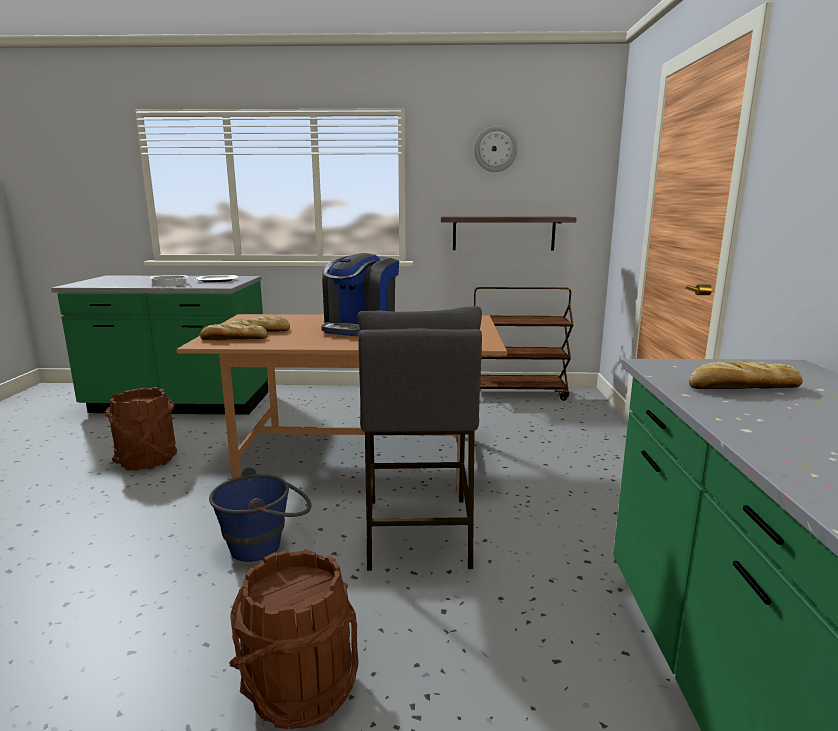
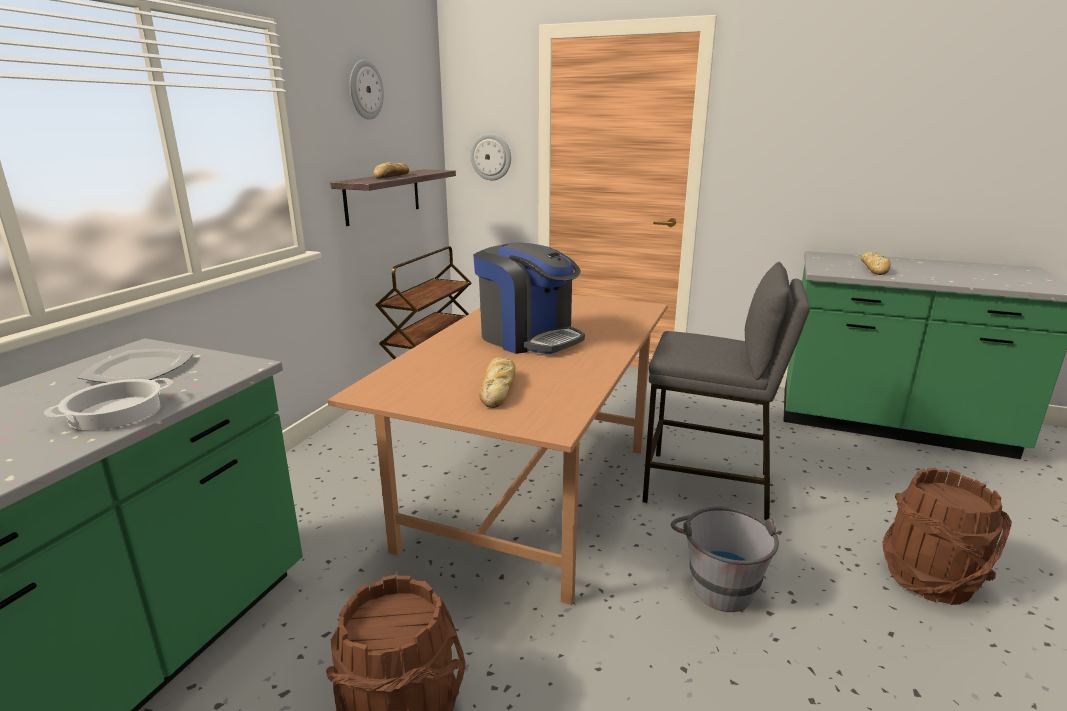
camera: 70 degrees left, 5 degrees up
(233, 339) = (536, 406): bread -> bread (392, 176)
(266, 544) = (717, 582): blue bucket -> grey bucket
(629, 207) = (491, 157): none -> wall clock

